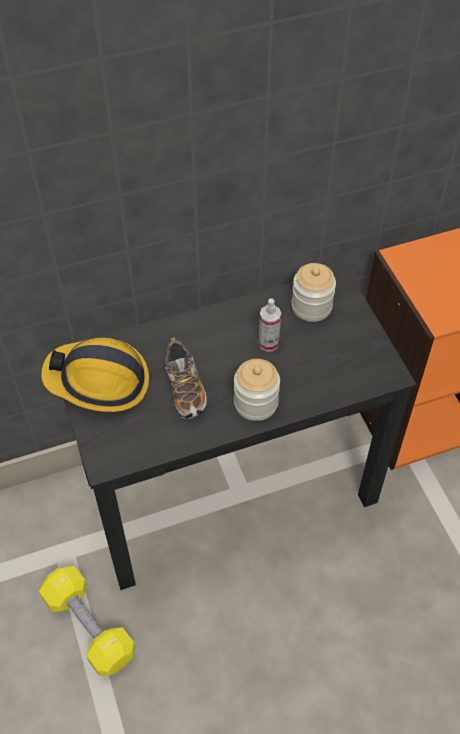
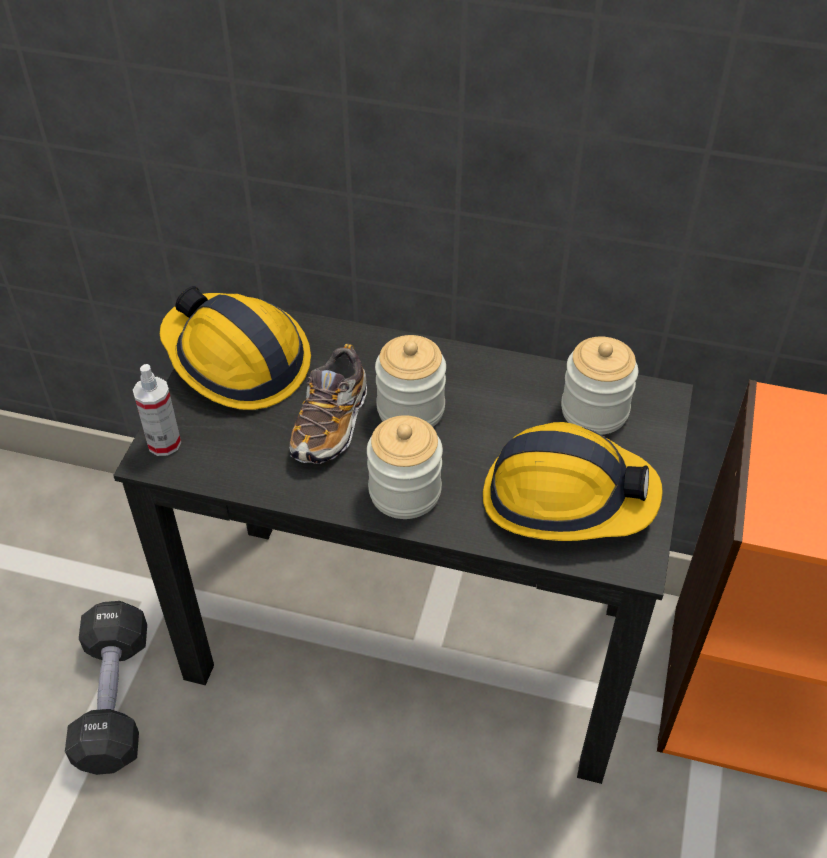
camera: 35 degrees right, 5 degrees down
(89, 627) = (114, 699): yellow dumbbell -> black dumbbell
(219, 357) = (410, 409): none -> jar
(268, 343) = (491, 426): spray bottle -> spray bottle (164, 443)
(335, 361) = (566, 498): none -> hard hat

